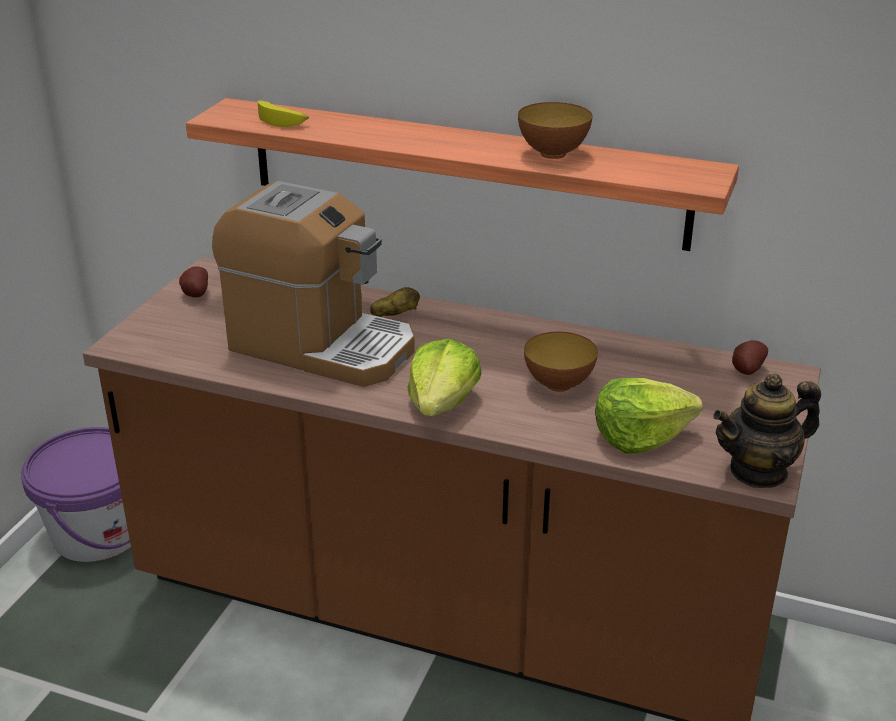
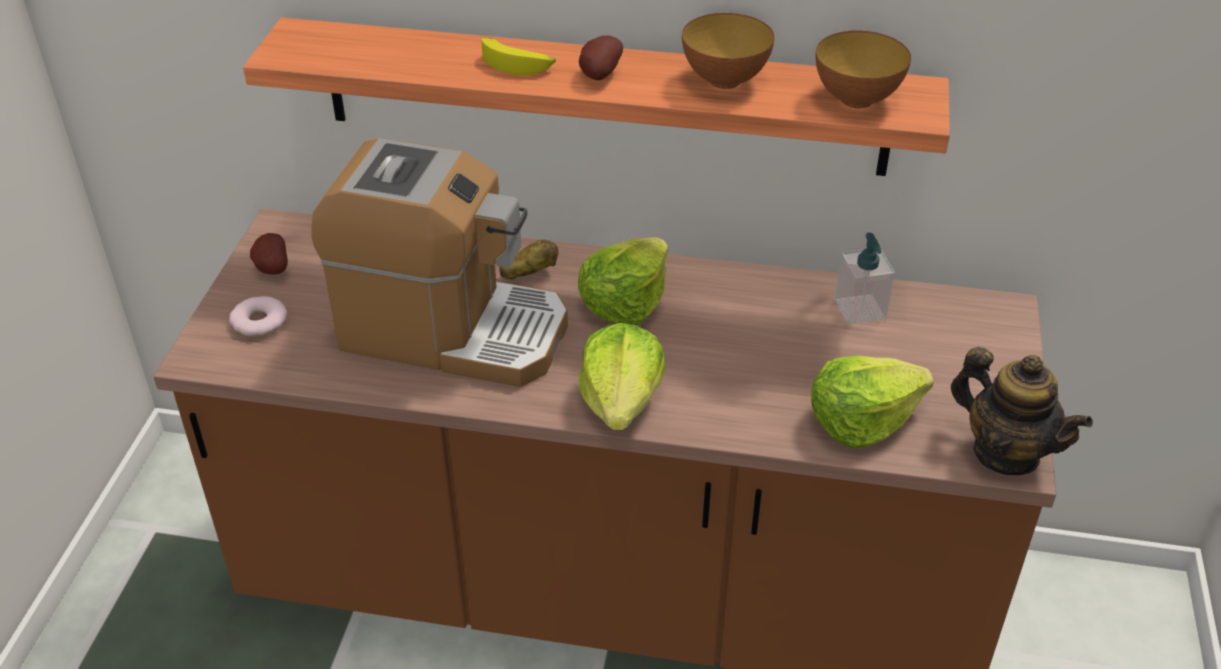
camera: 10 degrees left, 10 degrees up
(98, 533) = (169, 540): purple bucket -> none
(174, 326) = (259, 322): none -> donut
(282, 121) = (369, 53): banana -> banana (517, 64)
(466, 340) = (625, 302): none -> lettuce
(558, 385) = (750, 356): bowl -> bowl (856, 100)
(662, 363) = (860, 309): none -> soap dispenser
(745, 370) = (956, 309): potato -> potato (598, 75)
(759, 471) = (1005, 453): teapot -> teapot turned 105 degrees counterclockwise

